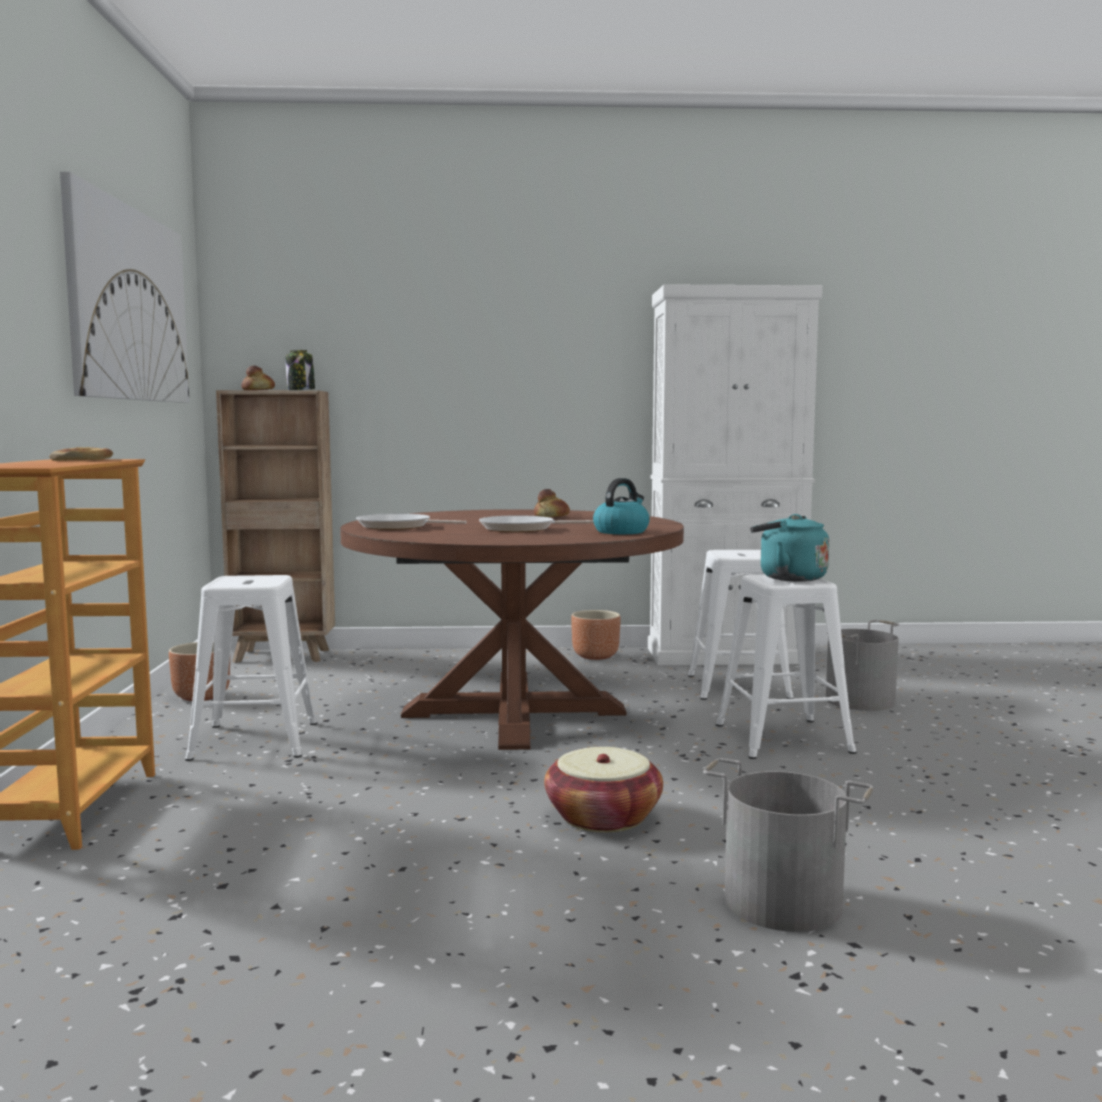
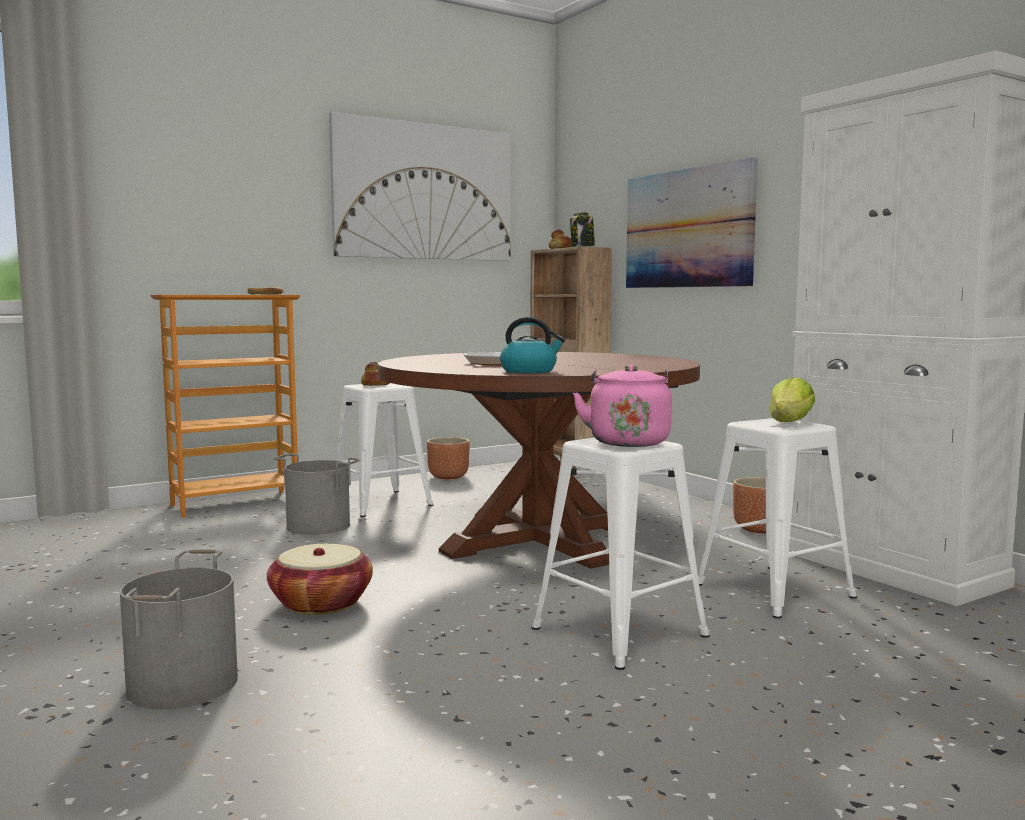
camera: 60 degrees right, 0 degrees up
(398, 527) = (464, 356): frying pan -> none
(447, 378) = (688, 228): none -> picture
(551, 516) = (613, 361): bread -> bread (375, 385)
(736, 551) = (790, 422): none -> lettuce
(788, 578) = (628, 442): turquoise kettle -> pink kettle
(861, 701) = (842, 650): grey bucket -> grey bucket (318, 526)

